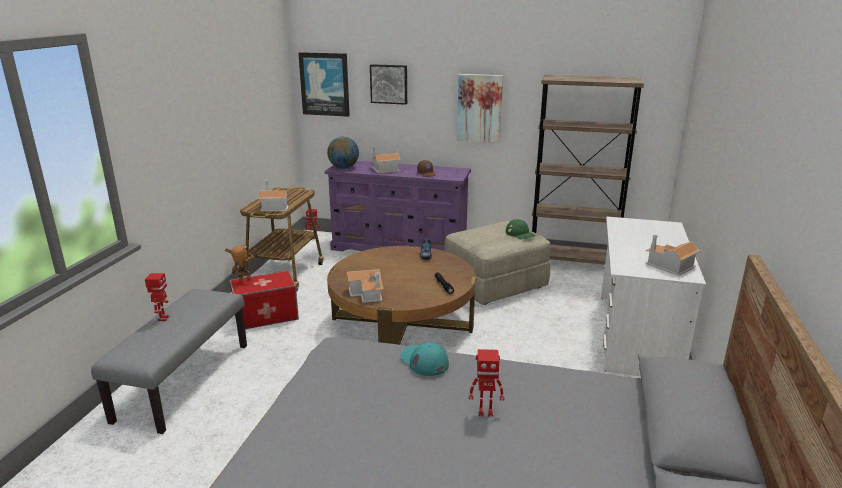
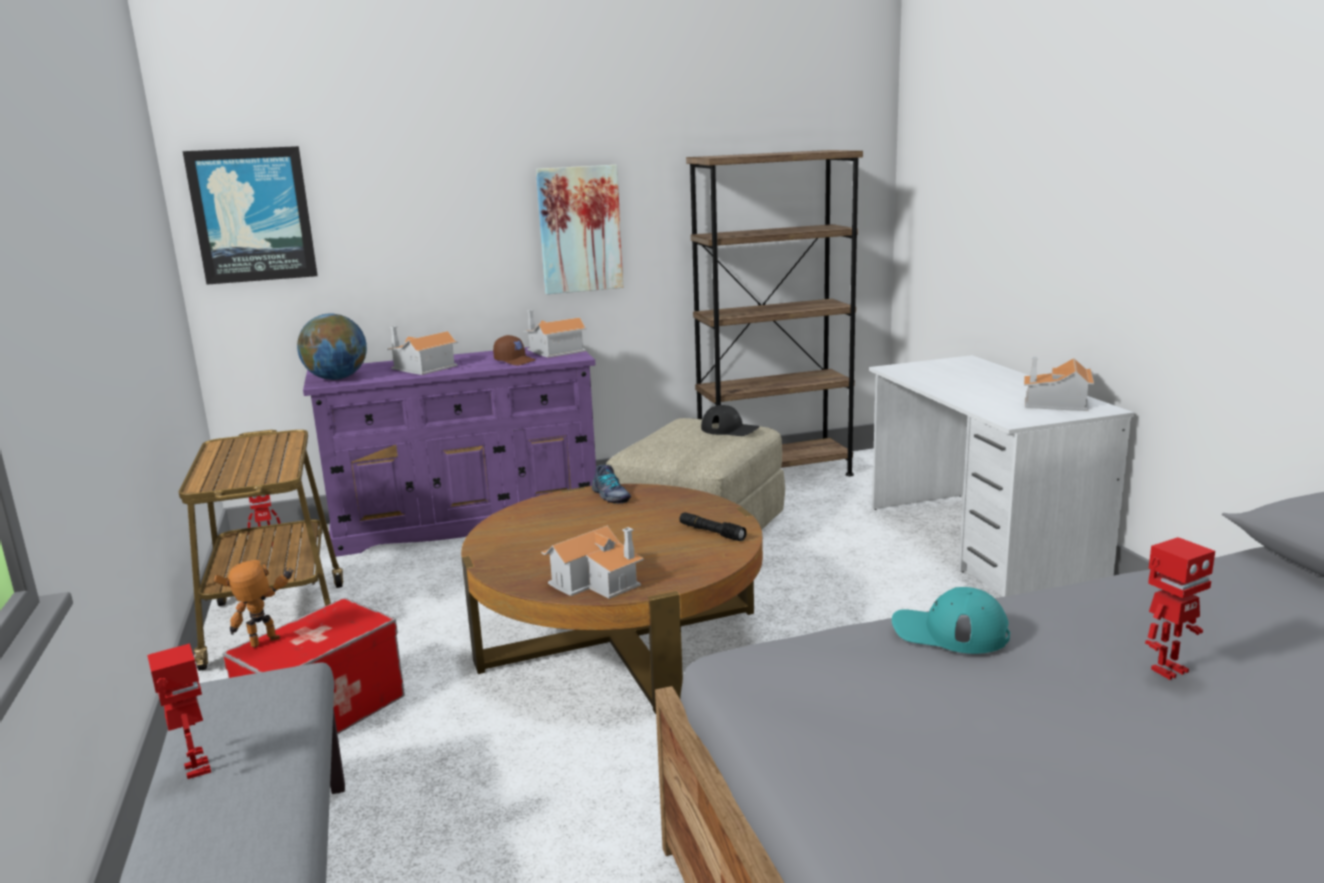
camera: 30 degrees left, 5 degrees down
(273, 207) = (254, 471): toy house -> toy house (553, 351)
(389, 84) = (398, 201): picture -> none
(520, 234) = (730, 429): green cap -> black cap

